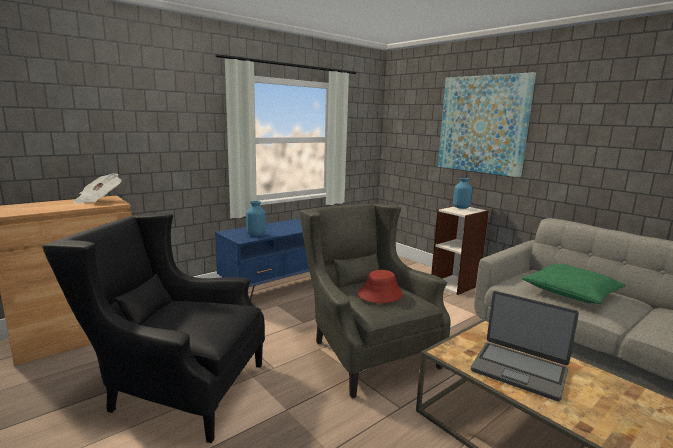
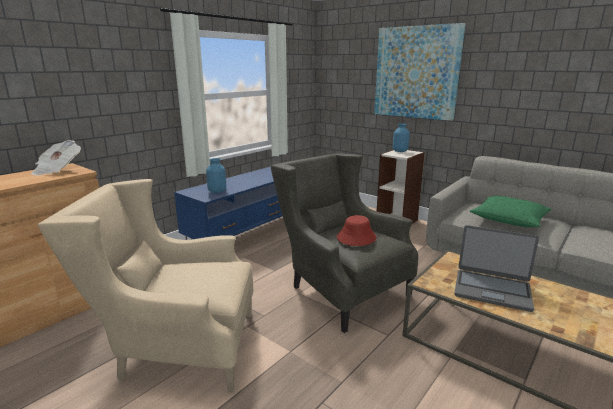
camera: 10 degrees left, 5 degrees up
(176, 388) = (177, 347): black armchair -> beige armchair

